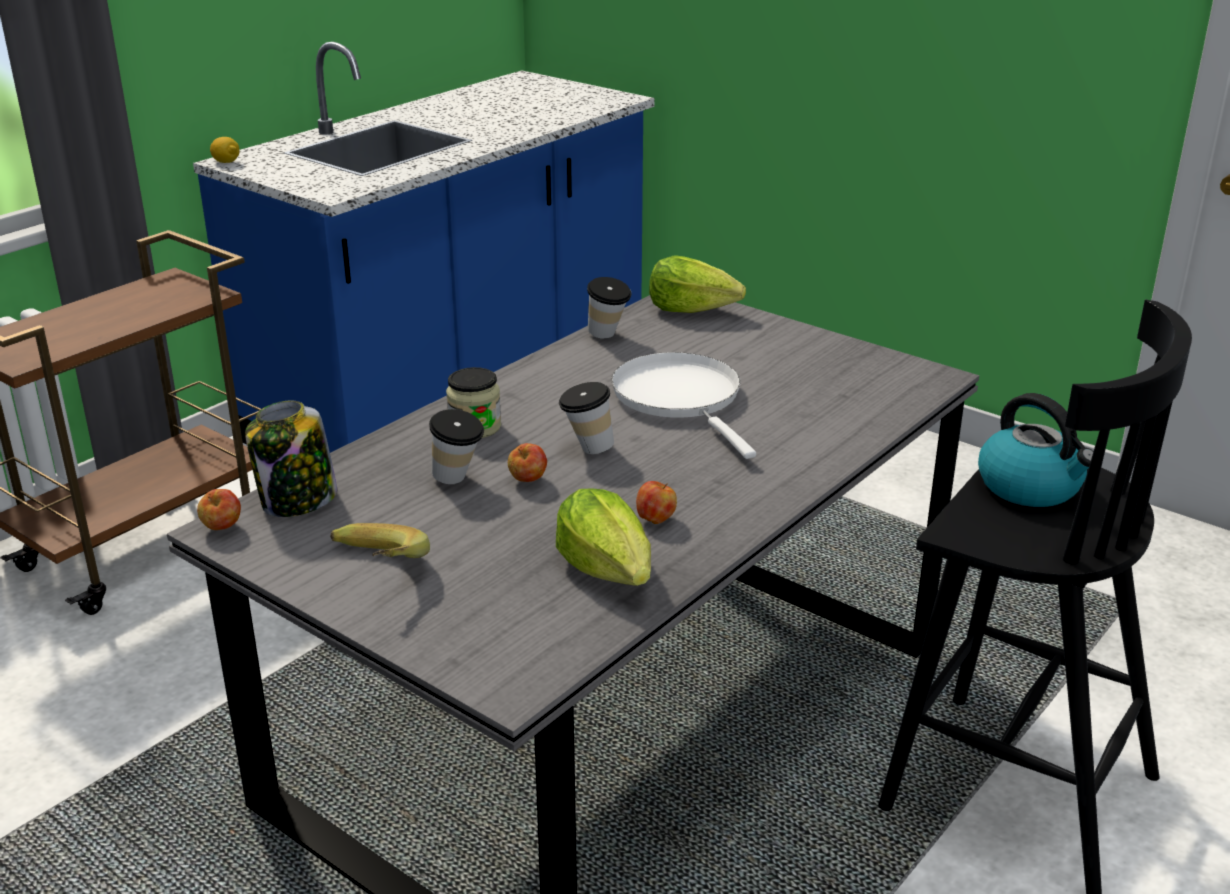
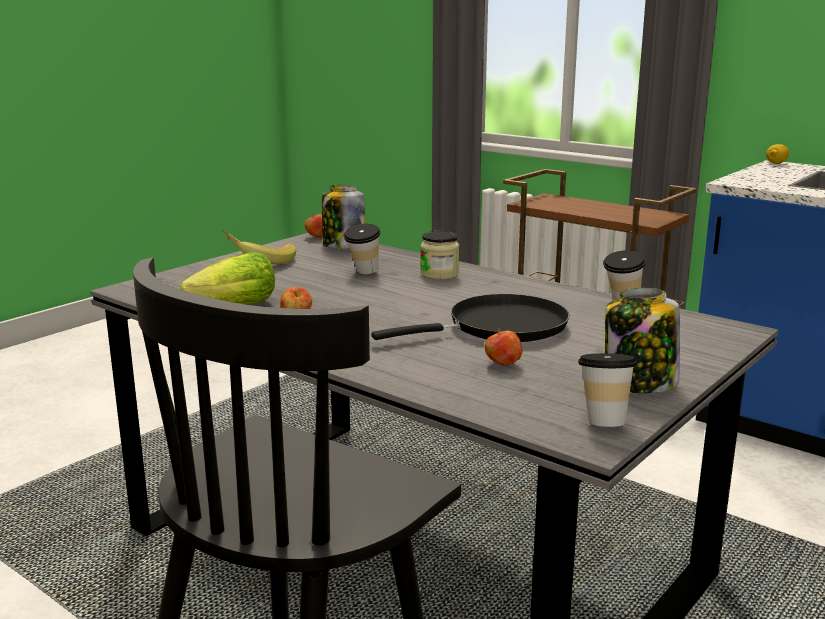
camera: 90 degrees right, 10 degrees down
(528, 481) = (359, 287): apple -> apple (502, 364)
(586, 449) = (406, 300): cup -> cup (603, 420)
(681, 398) = (499, 327): white frying pan -> black frying pan
(692, 309) = (710, 334): lettuce -> none
(819, 349) = (639, 384): none -> jar
(1031, 487) = (338, 481): kettle -> none

